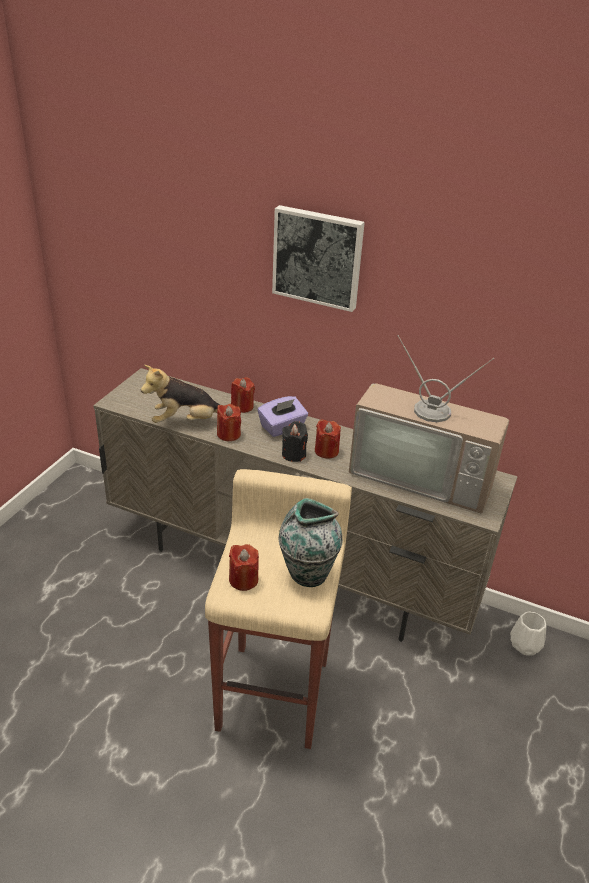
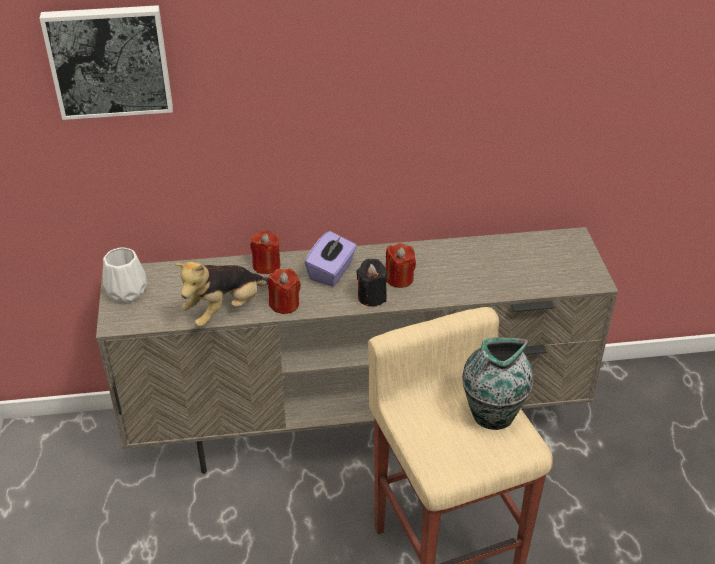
camera: 30 degrees left, 5 degrees up
(243, 580) = (441, 452): red candle -> none
(318, 257) = (335, 67): picture -> picture (109, 60)
(423, 475) = (509, 263): television -> none
(526, 645) = (620, 387): white vase -> white vase (128, 292)

